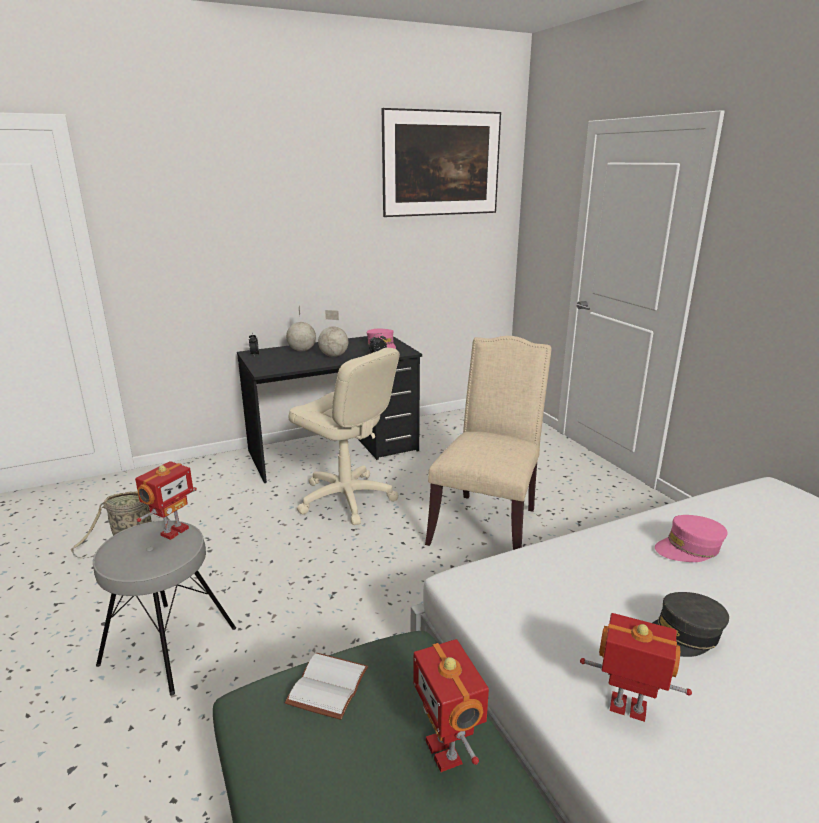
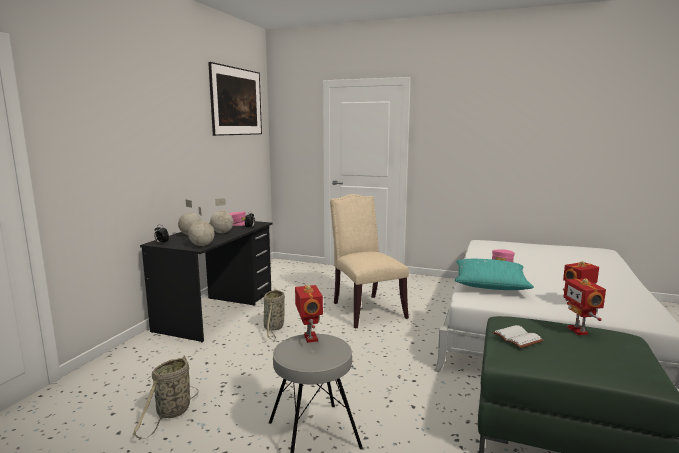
camera: 45 degrees left, 10 degrees down
(275, 369) = (202, 245): none -> globe
(346, 499) = (274, 328): beige office chair -> basket
(446, 751) = (578, 331): toy robot -> toy robot turned 60 degrees clockwise
(565, 577) = (490, 284): none -> turquoise pillow
(683, 635) = (549, 283): grey cap -> none

